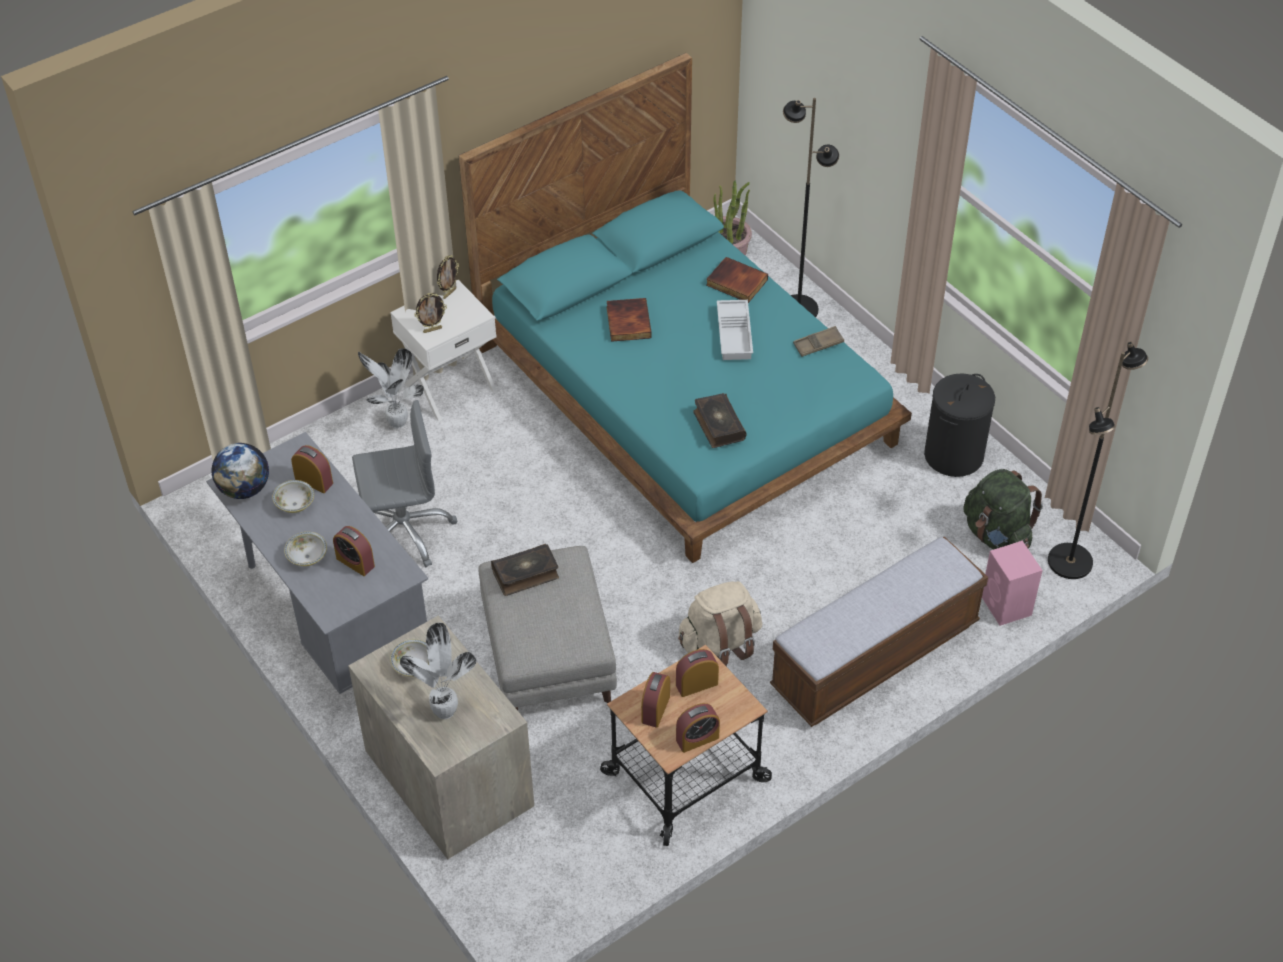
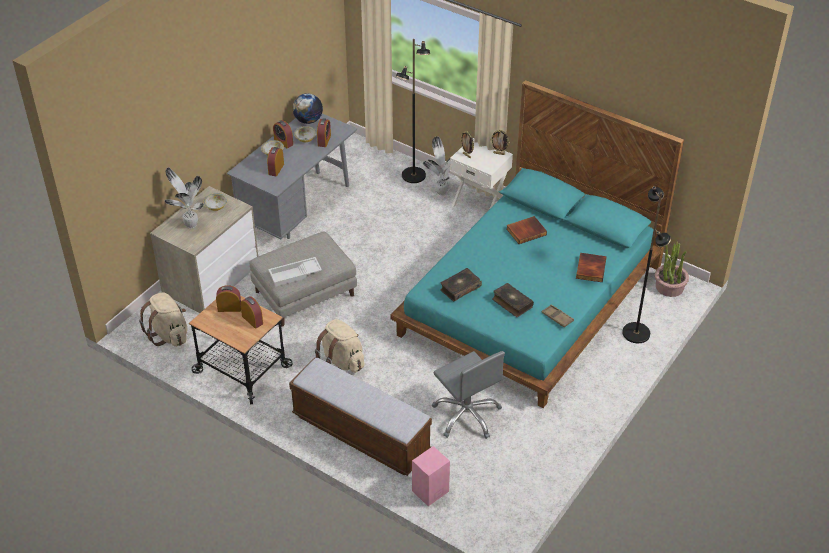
camera: 70 degrees right, 5 degrees down
(404, 531) = (365, 217): grey office chair -> grey office chair (467, 415)
(526, 575) = (320, 247): book -> book (512, 303)
(559, 866) = (169, 335): none -> beige backpack
(697, 739) = (215, 329): alarm clock -> alarm clock (283, 142)
(735, 334) = (543, 278): white tray -> white tray (295, 275)
(953, 455) = (549, 439): black laundry basket -> none
(997, 535) = (488, 475): green backpack -> none
(1071, 562) = (484, 520): black floor lamp -> black floor lamp (413, 176)

